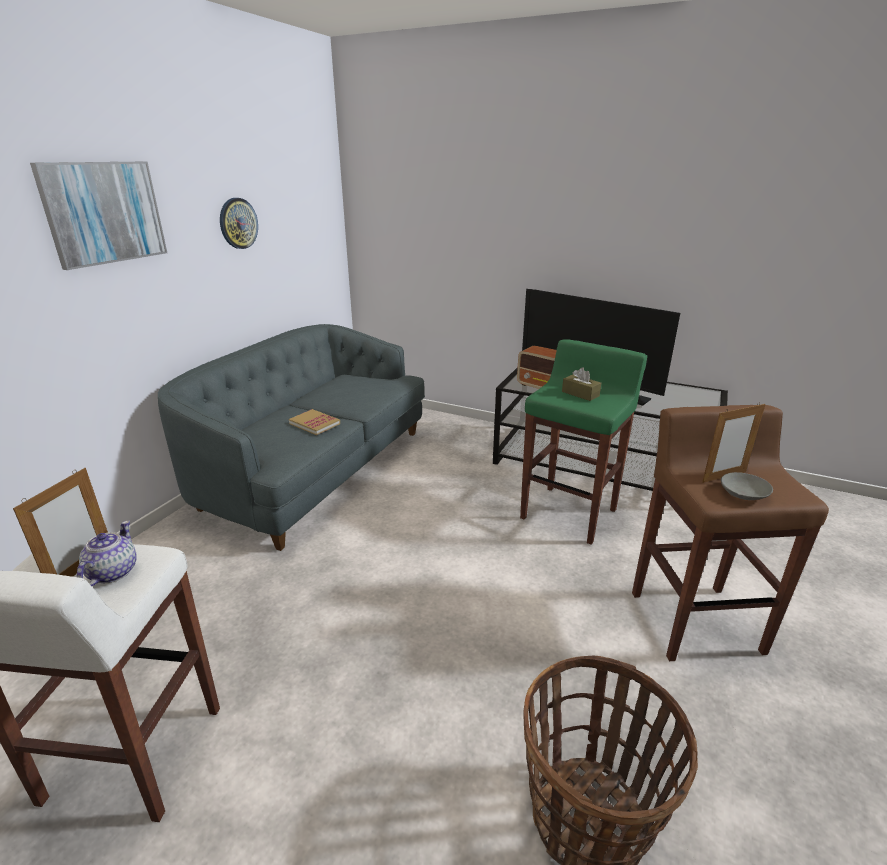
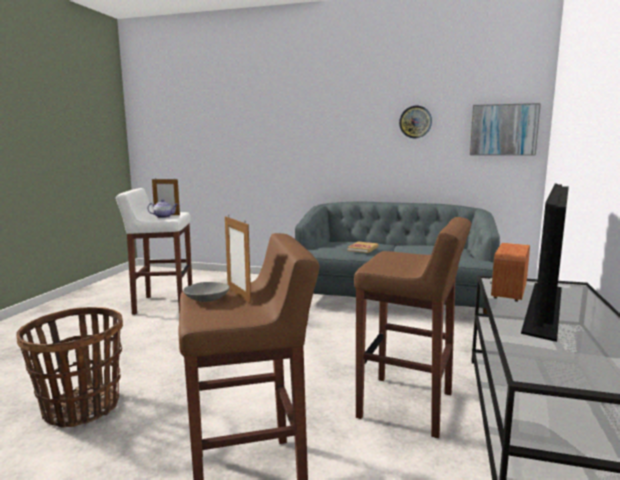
camera: 80 degrees right, 15 degrees down
(104, 213) = (326, 110): picture -> picture (503, 130)
(569, 513) = (407, 406): green stool -> brown stool
(580, 394) = (407, 261): brown tissue box -> none

